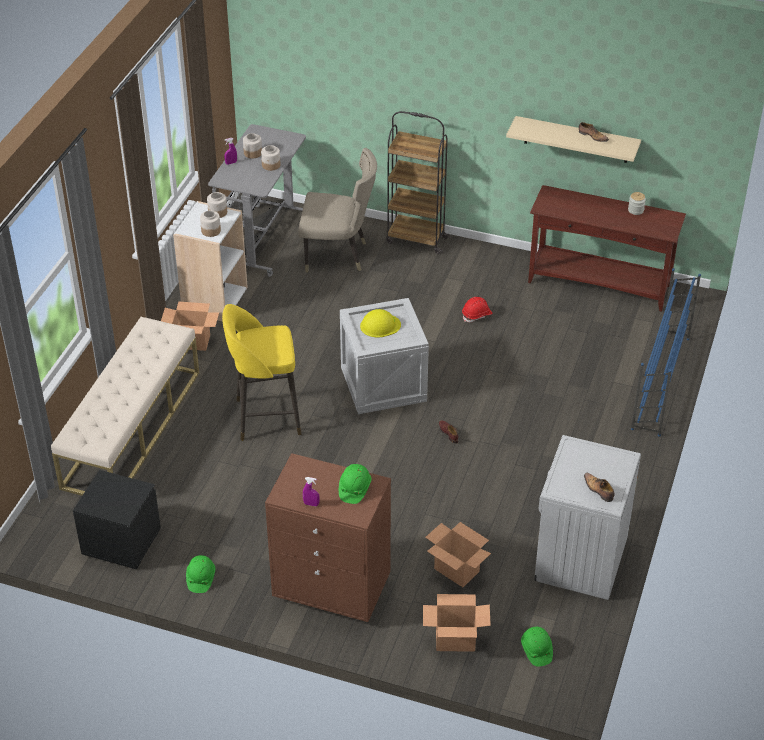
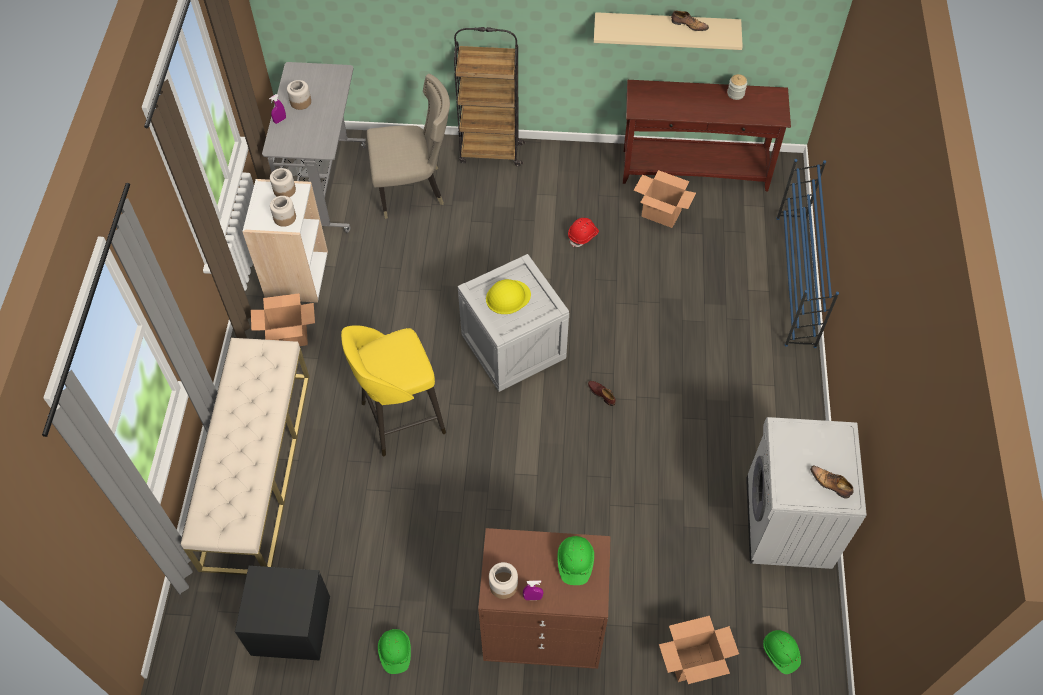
camera: 15 degrees left, 15 degrees up
(271, 165) = (326, 115): jar -> jar (503, 585)
(456, 570) = (665, 570): cardboard box -> cardboard box (660, 214)

